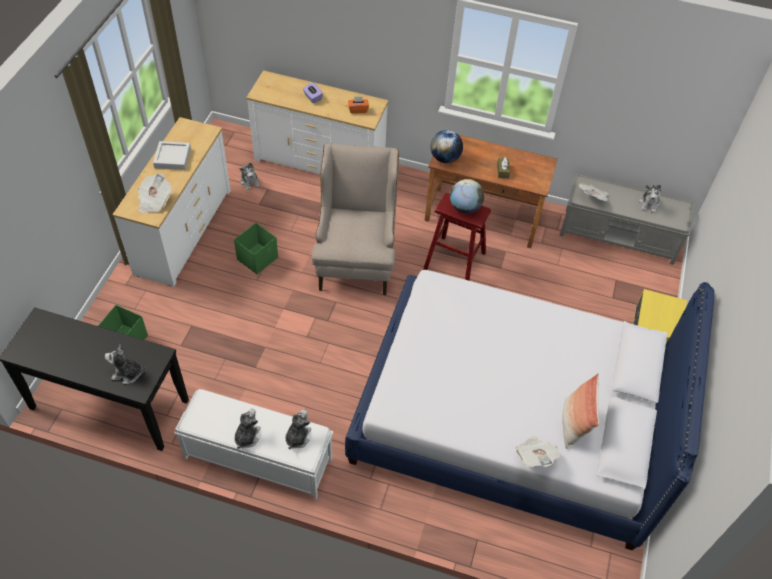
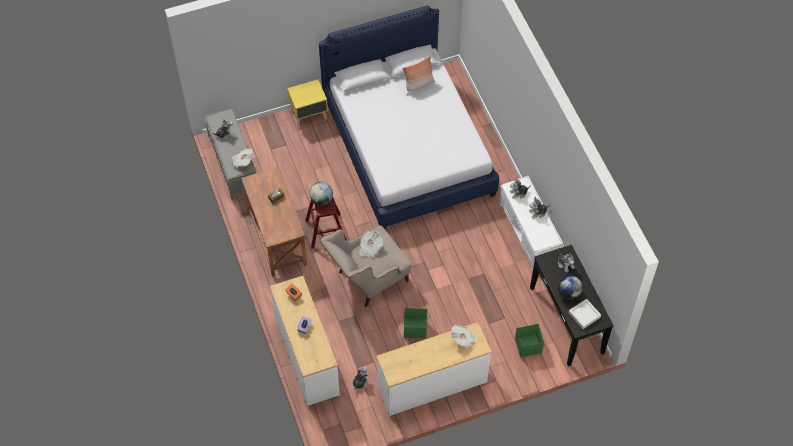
camera: 125 degrees left, 5 degrees up
(172, 158) = (424, 359): grey tray -> grey tray (584, 315)
(445, 158) = (291, 231): globe -> globe (569, 293)
(535, 456) = (449, 90): newspaper -> newspaper (370, 248)

